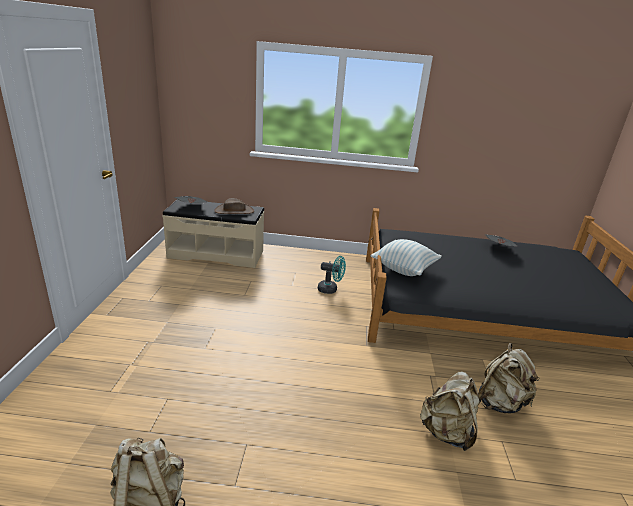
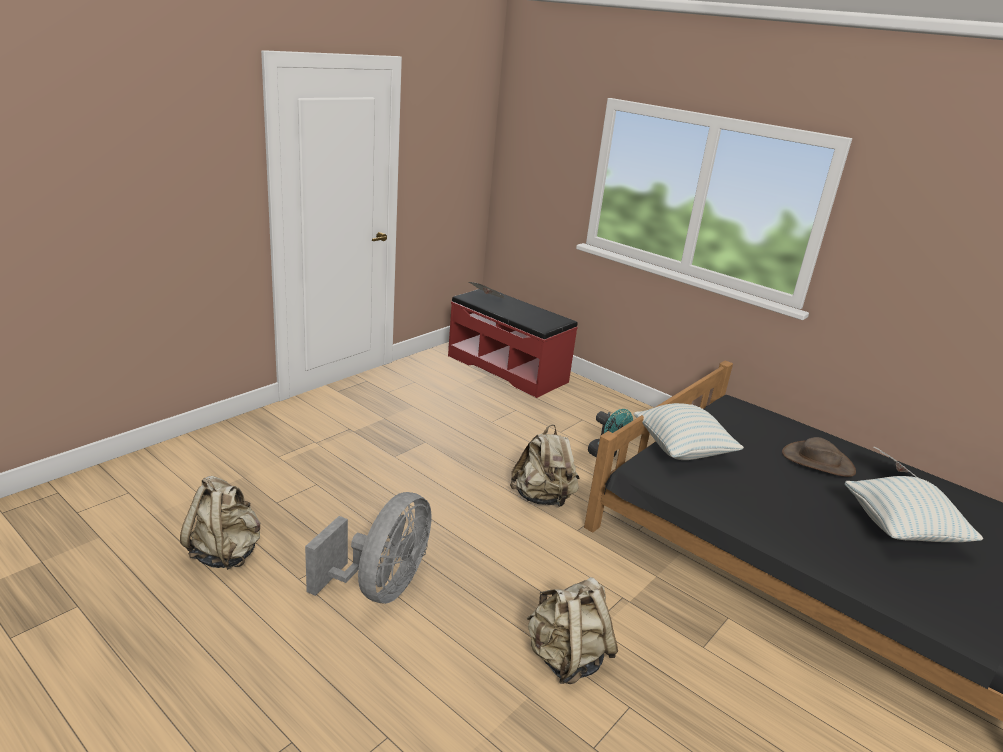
camera: 35 degrees right, 0 degrees up
(216, 254) = (507, 368): beige bench -> red bench
(234, 211) = (532, 316): brown hat -> brown hat (817, 462)
(298, 454) = (380, 587): none -> grey fan
(500, 403) = (685, 673): beige backpack -> beige backpack (543, 498)
(530, 274) = (901, 530): none -> pillow

